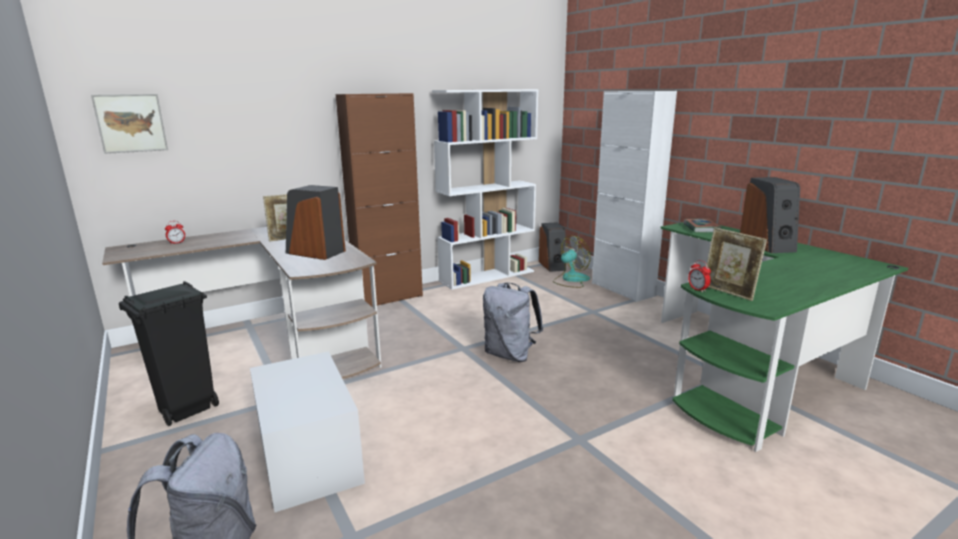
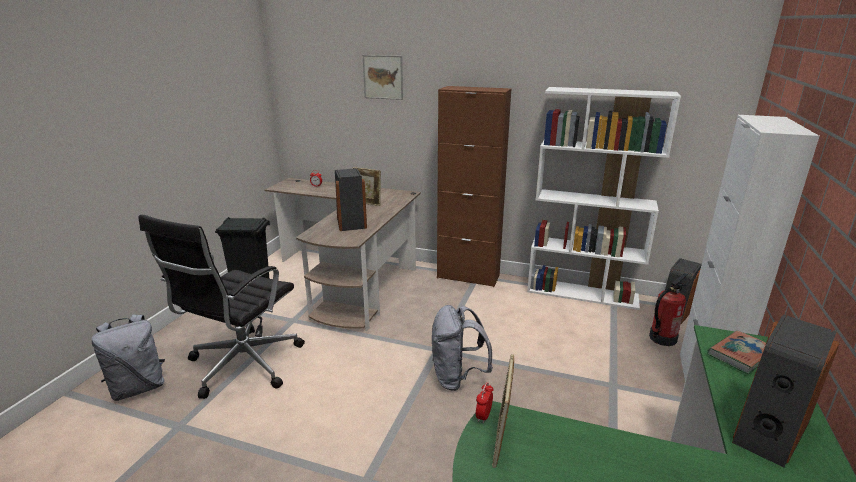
camera: 50 degrees right, 5 degrees up
(131, 123) = (309, 98): picture -> picture (383, 77)
(309, 457) = (242, 365): white storage box -> black office chair
(570, 280) = (662, 338): fan -> fire extinguisher

